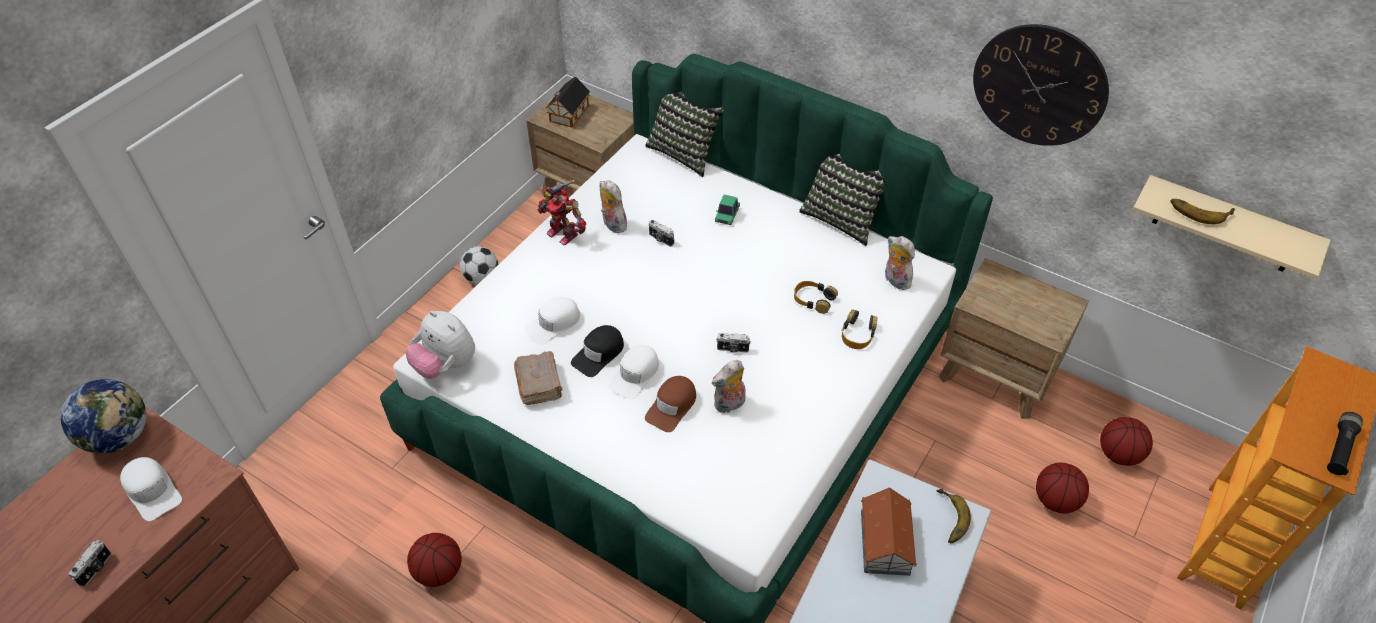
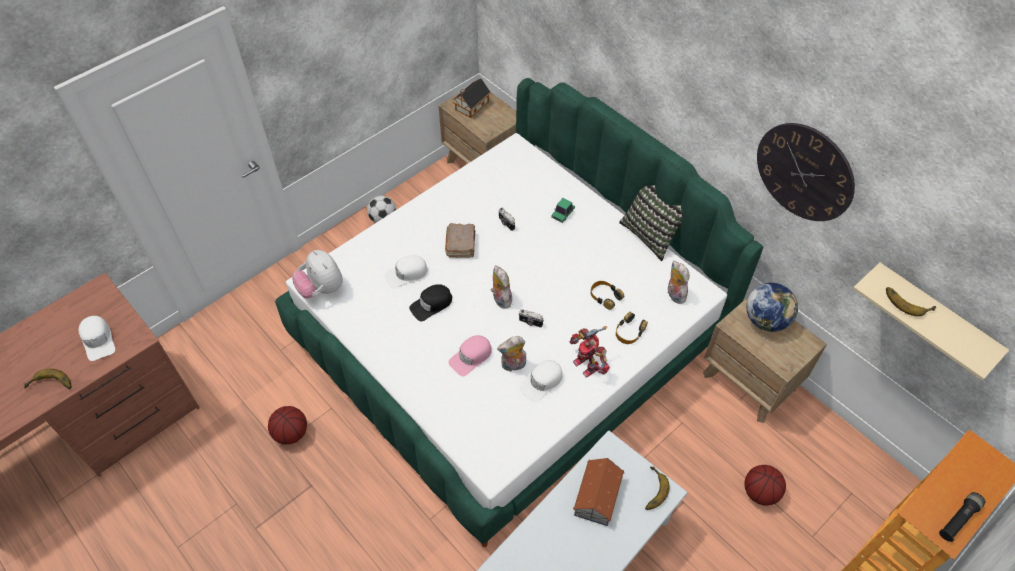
camera: 15 degrees right, 5 degrees up
(96, 569) = (50, 386): camera -> banana
(120, 436) = (88, 296): globe -> globe (766, 320)
(539, 384) = (382, 318): brown book -> brown book (461, 245)
(564, 233) = (436, 203): toy robot -> toy robot (587, 364)
(612, 224) = (474, 204): plush toy -> plush toy (500, 299)
(635, 375) = (452, 327): white cap -> white cap (542, 382)
(672, 406) = (471, 357): brown cap -> pink cap
(684, 152) = (547, 155): pillow -> none
(1119, 454) = (825, 468): basketball -> none

